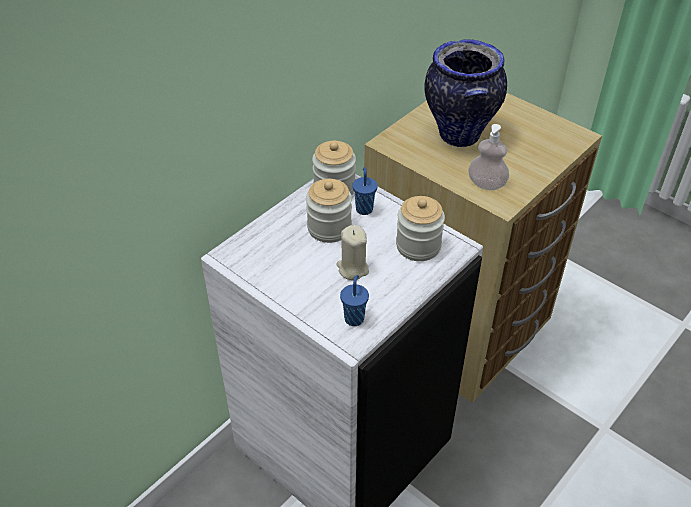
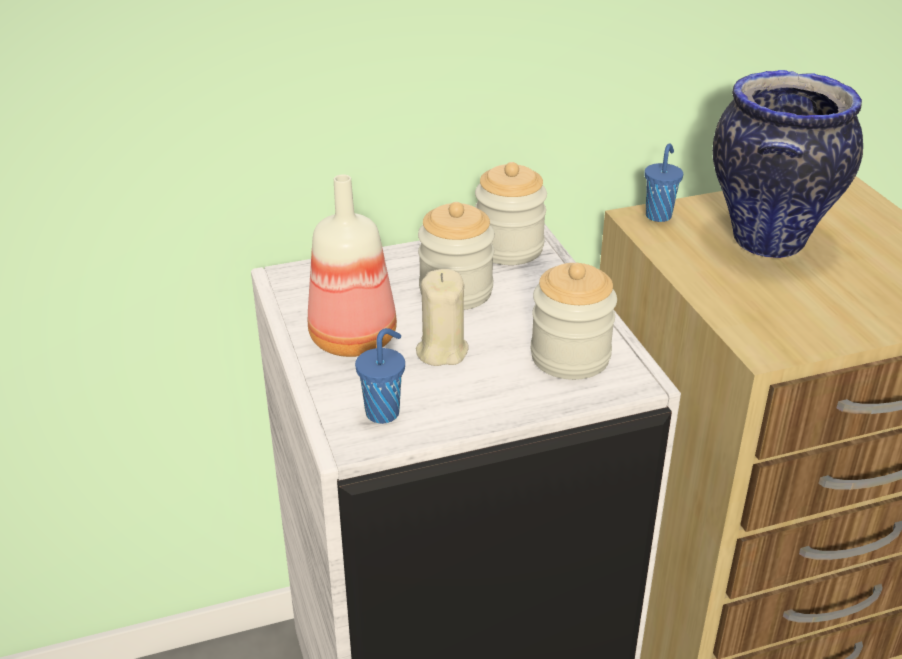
camera: 30 degrees right, 10 degrees down
(302, 280) = (356, 339): none -> bottle
(364, 208) = (530, 284): blue cup -> blue cup (659, 215)
(486, 184) = (760, 314): soap dispenser -> none

